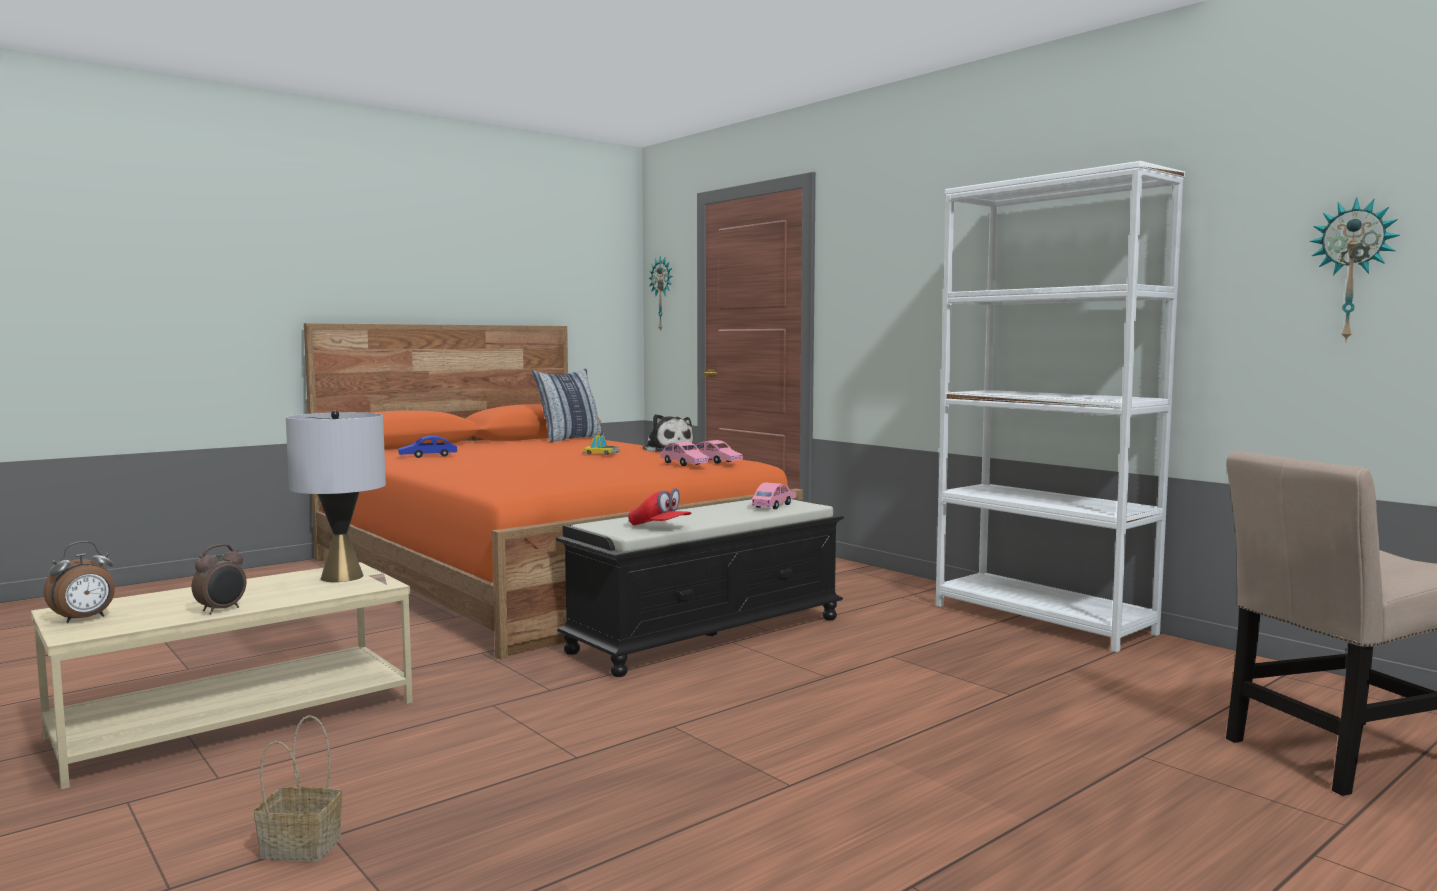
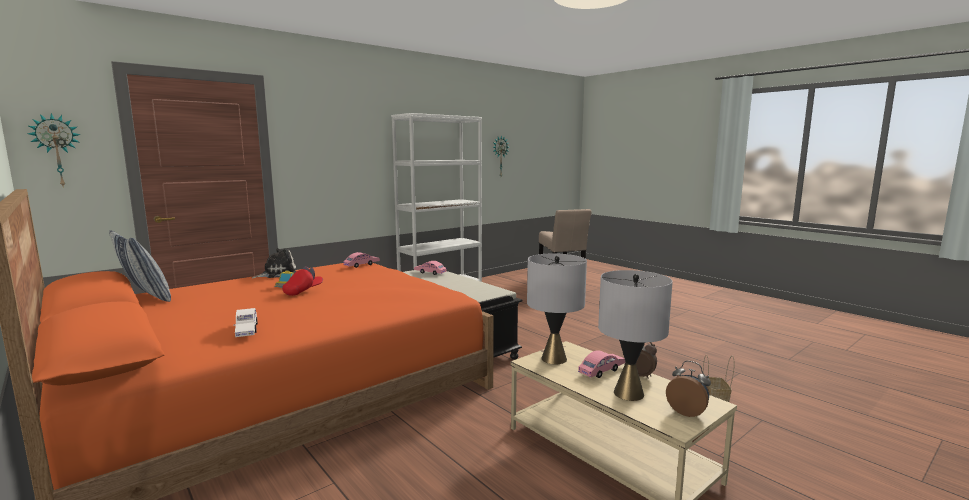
camera: 90 degrees left, 5 degrees up
(180, 600) = (629, 393): none -> grey table lamp
(428, 456) = (247, 330): blue toy car -> white toy car
(659, 527) = (486, 287): red cap -> red cap (303, 291)
(684, 464) = (374, 268): pink toy car -> pink toy car (602, 370)

